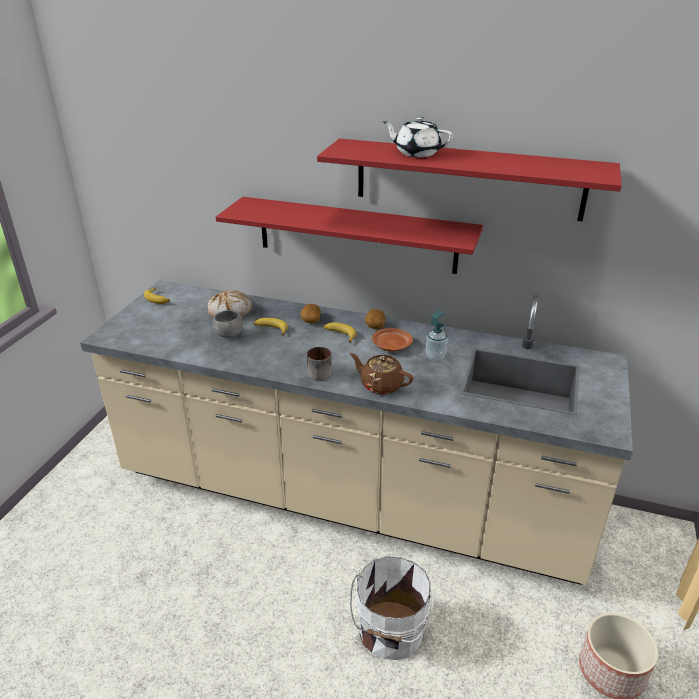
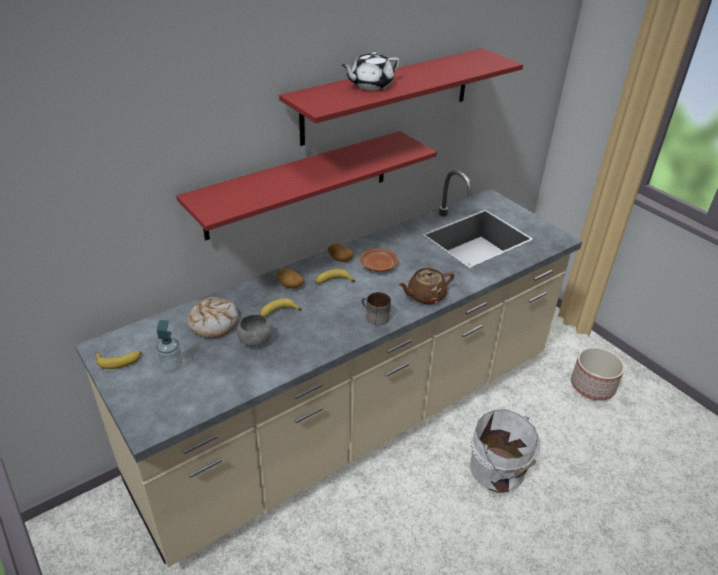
camera: 55 degrees left, 5 degrees up
(435, 356) = (414, 254): soap dispenser -> soap dispenser (172, 366)

